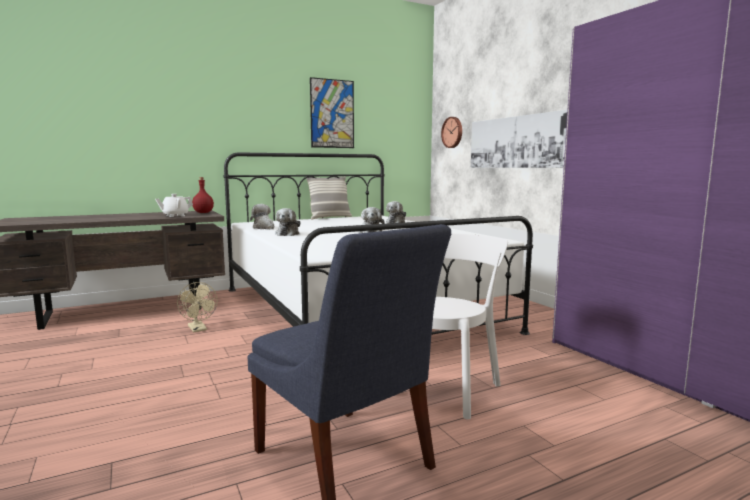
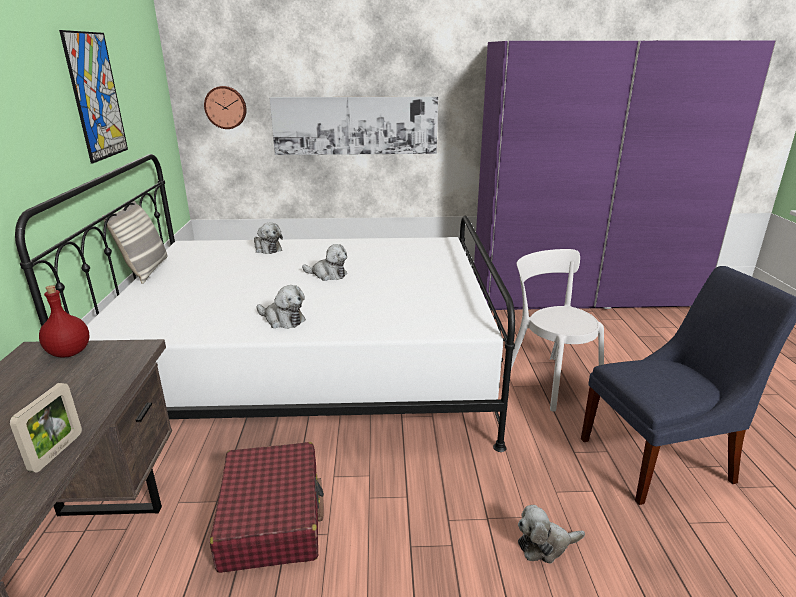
camera: 65 degrees left, 15 degrees up
(121, 219) = (57, 452): none -> picture frame
(175, 215) = (84, 384): white teapot -> none
(198, 329) = (272, 517): beige fan -> red suitcase
(264, 228) = (192, 328): plush toy -> plush toy (545, 545)

